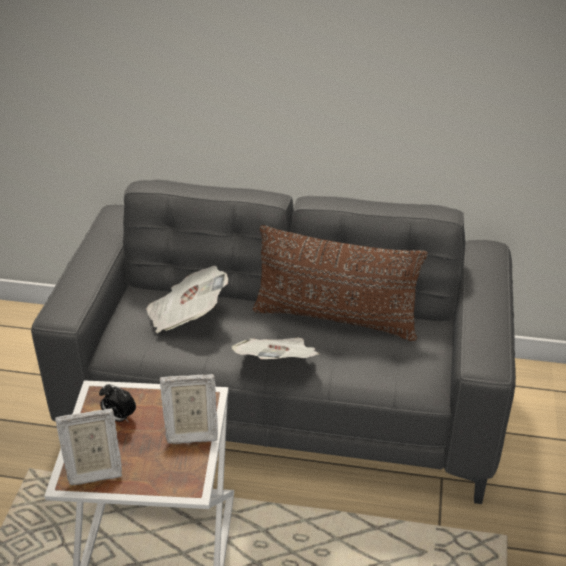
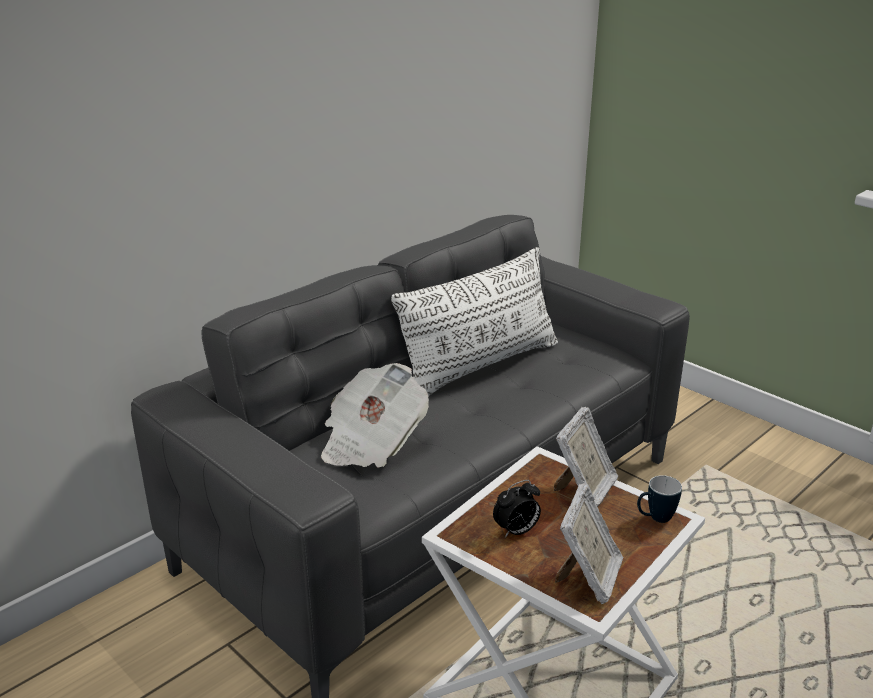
camera: 55 degrees left, 10 degrees down
(185, 478) = (655, 518): none -> mug
(277, 365) = (514, 418): newspaper -> none
(335, 318) = (480, 366): brown pillow -> white pillow

